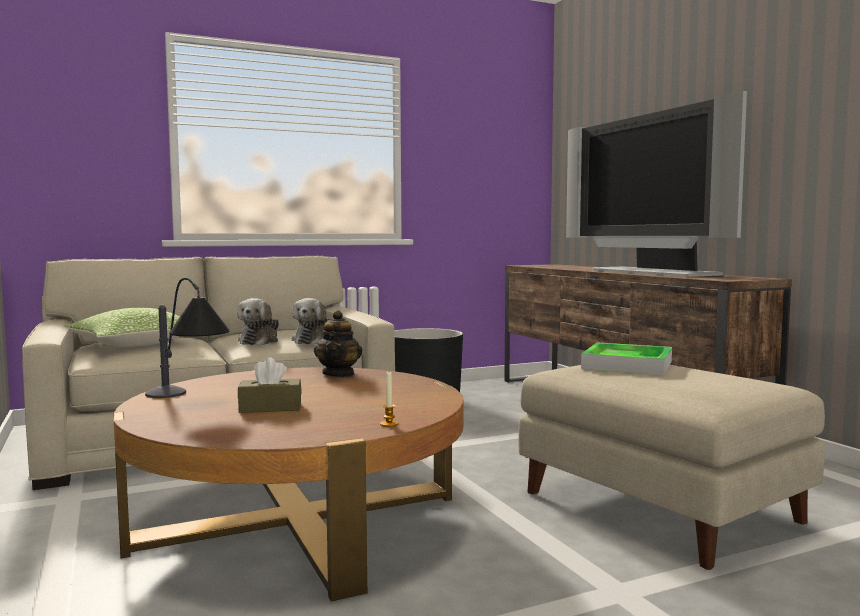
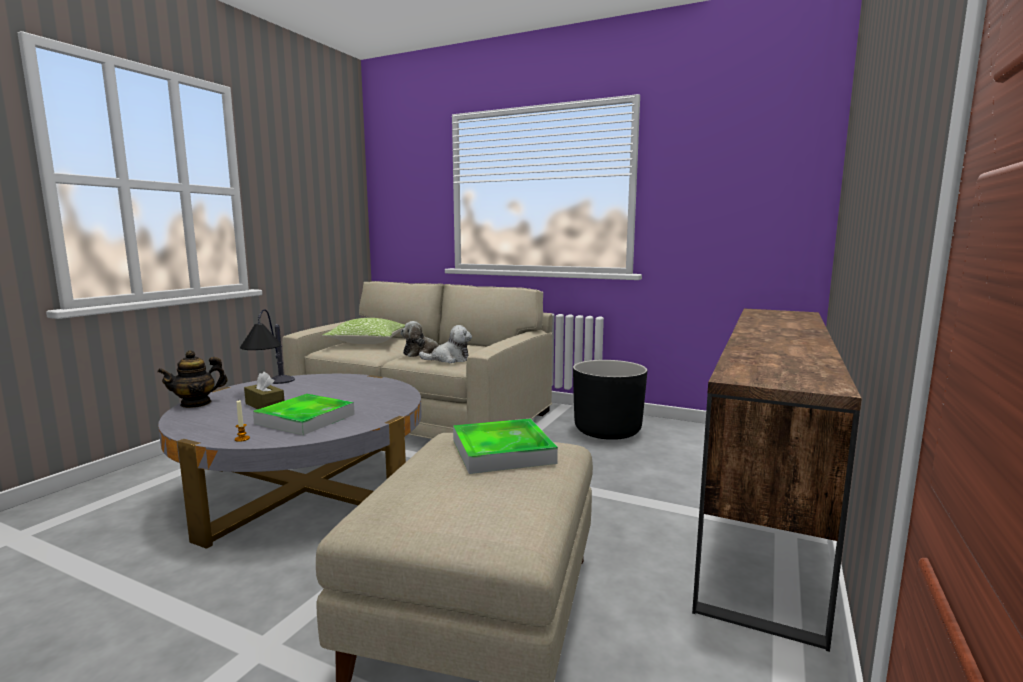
camera: 50 degrees right, 5 degrees up
(299, 520) = (306, 487): brown coffee table -> grey coffee table
(313, 340) = (449, 359): plush toy -> plush toy turned 150 degrees counterclockwise
(339, 374) = (386, 391): teapot -> teapot (196, 403)
(370, 402) = (305, 419): none -> tray
(650, 272) = (778, 345): television -> none

